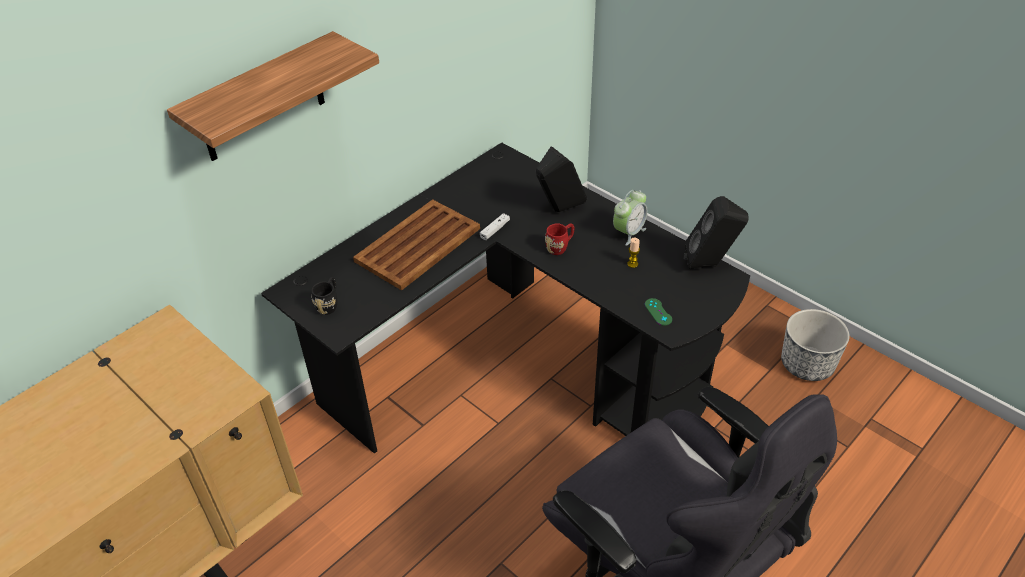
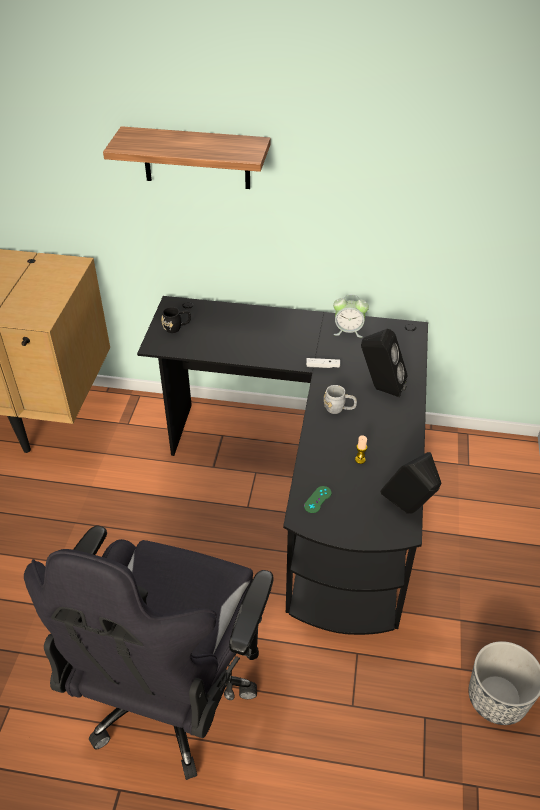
camera: 55 degrees right, 0 degrees up
(419, 244) = (270, 337): brown tray -> none
(560, 247) = (339, 409): red mug -> grey mug
(628, 233) = (396, 441): alarm clock -> alarm clock (348, 331)

